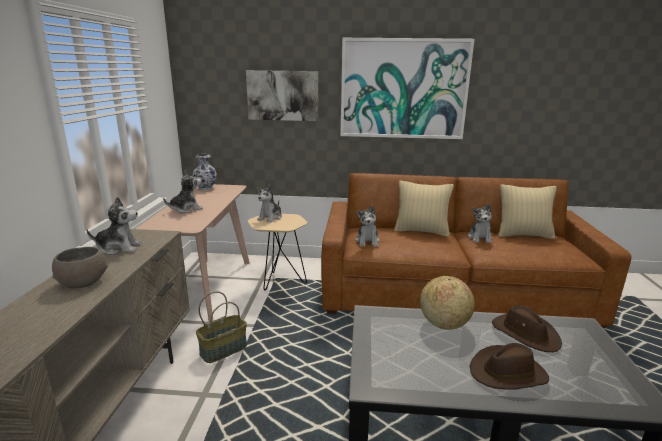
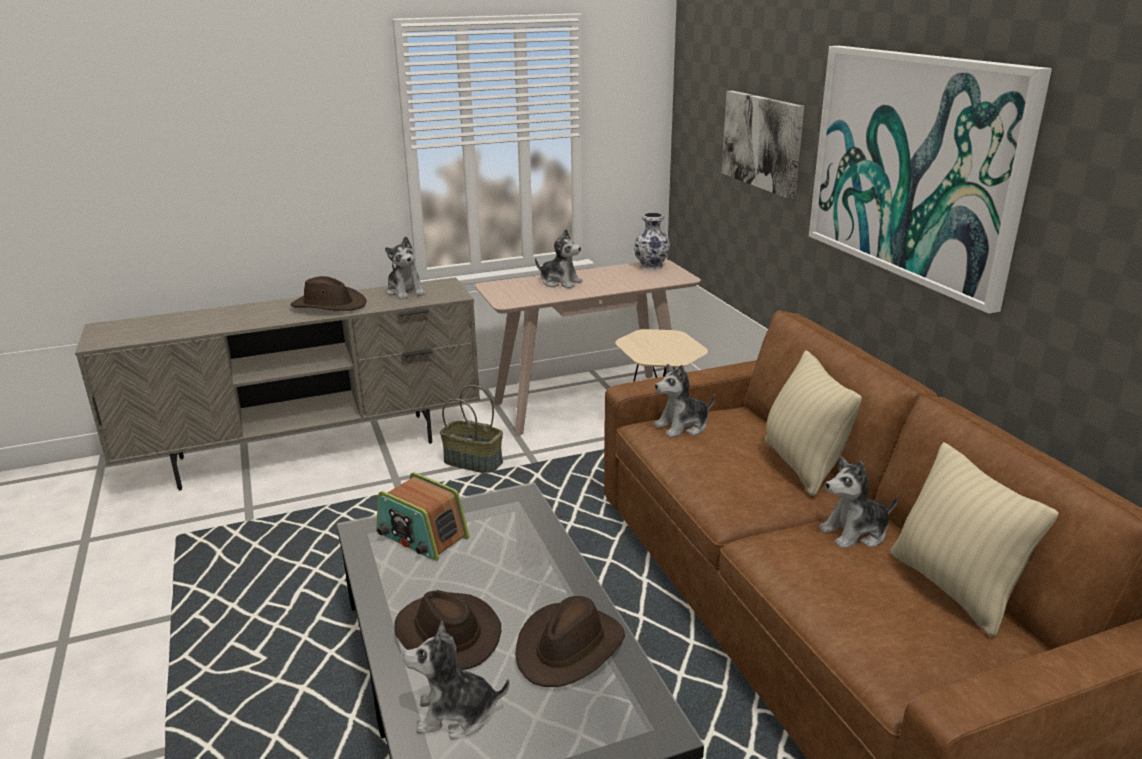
camera: 65 degrees right, 5 degrees up
(83, 282) = (329, 305): grey bowl -> brown hat
(270, 217) = (667, 338): plush toy -> plush toy (456, 714)
(393, 360) = (422, 536): none -> radio
(443, 324) = (537, 562): globe -> none

